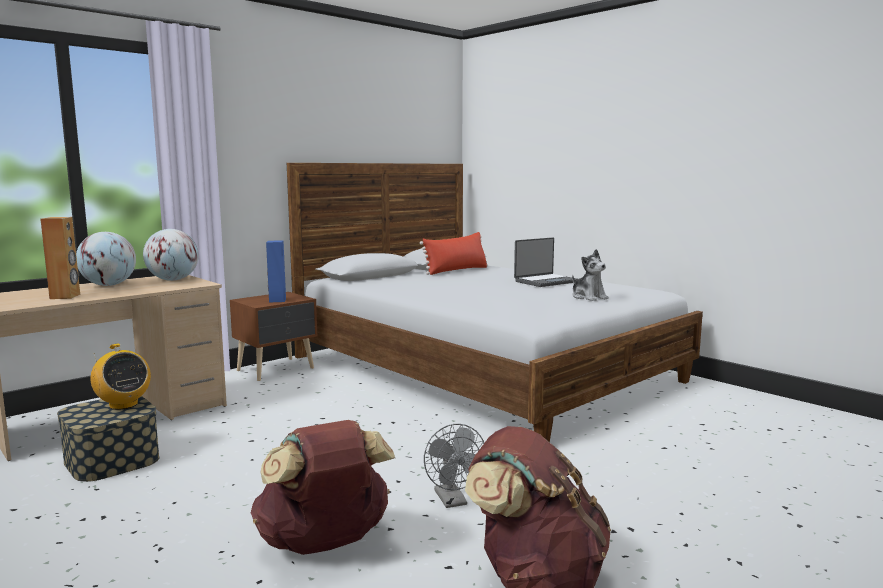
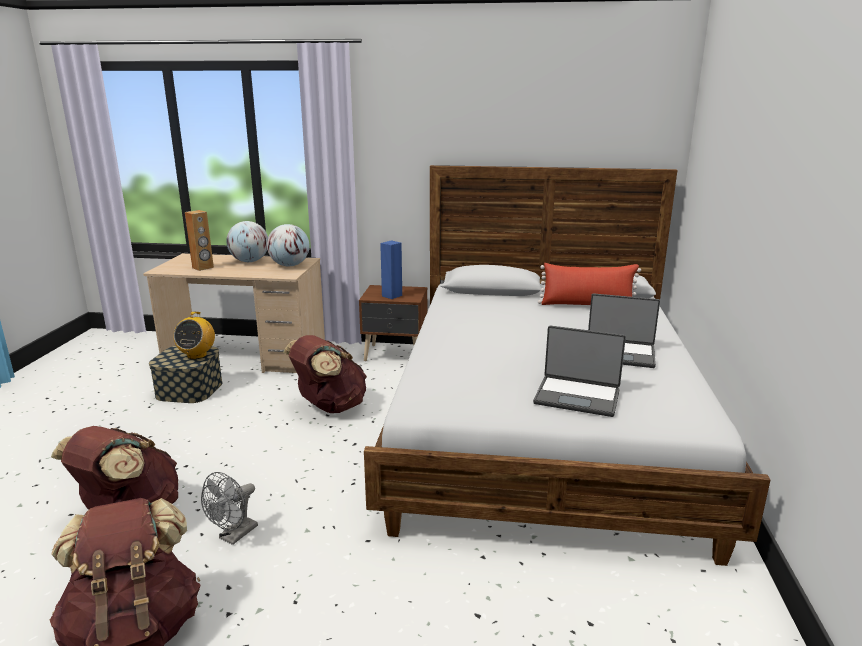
camera: 50 degrees right, 10 degrees up
(310, 413) = (329, 407): none -> brown backpack
(588, 297) = (577, 396): plush toy -> laptop

